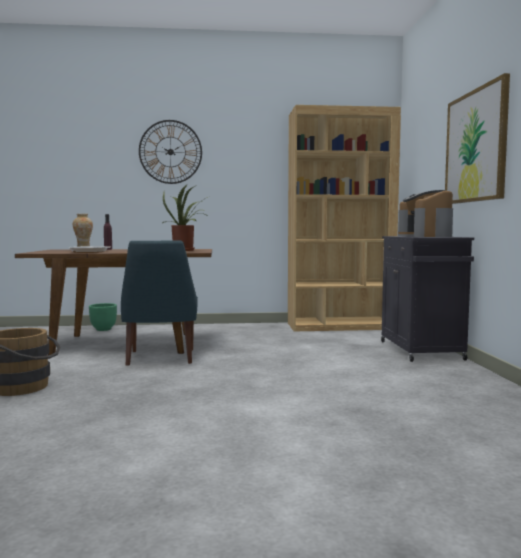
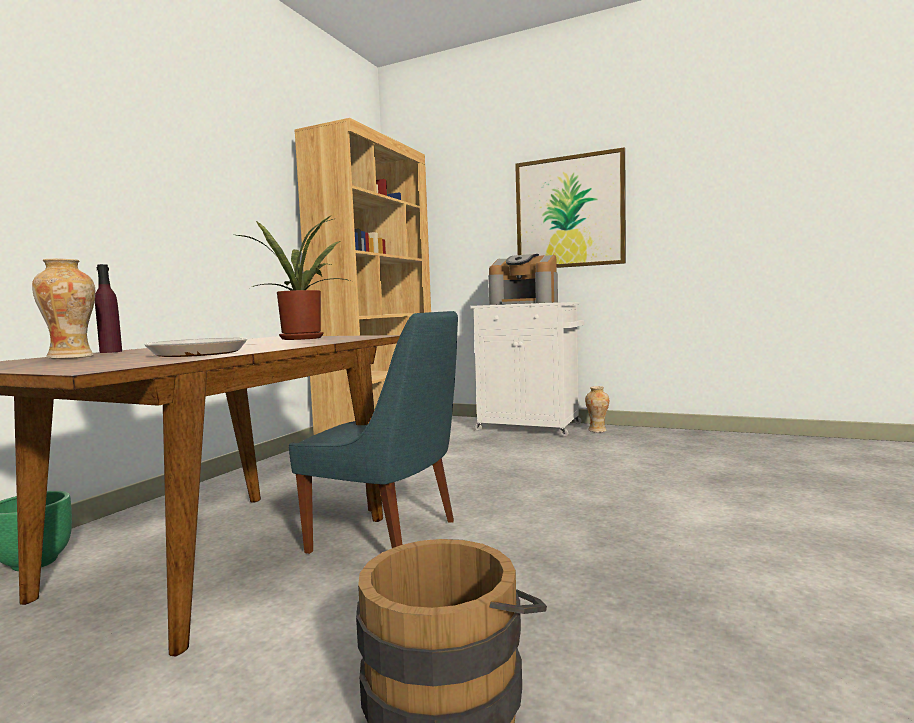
camera: 60 degrees left, 0 degrees up
(170, 152) = (119, 143): wall clock -> none
(421, 351) = (531, 427): black cabinet -> white cabinet
(453, 367) = (597, 430): none -> vase

